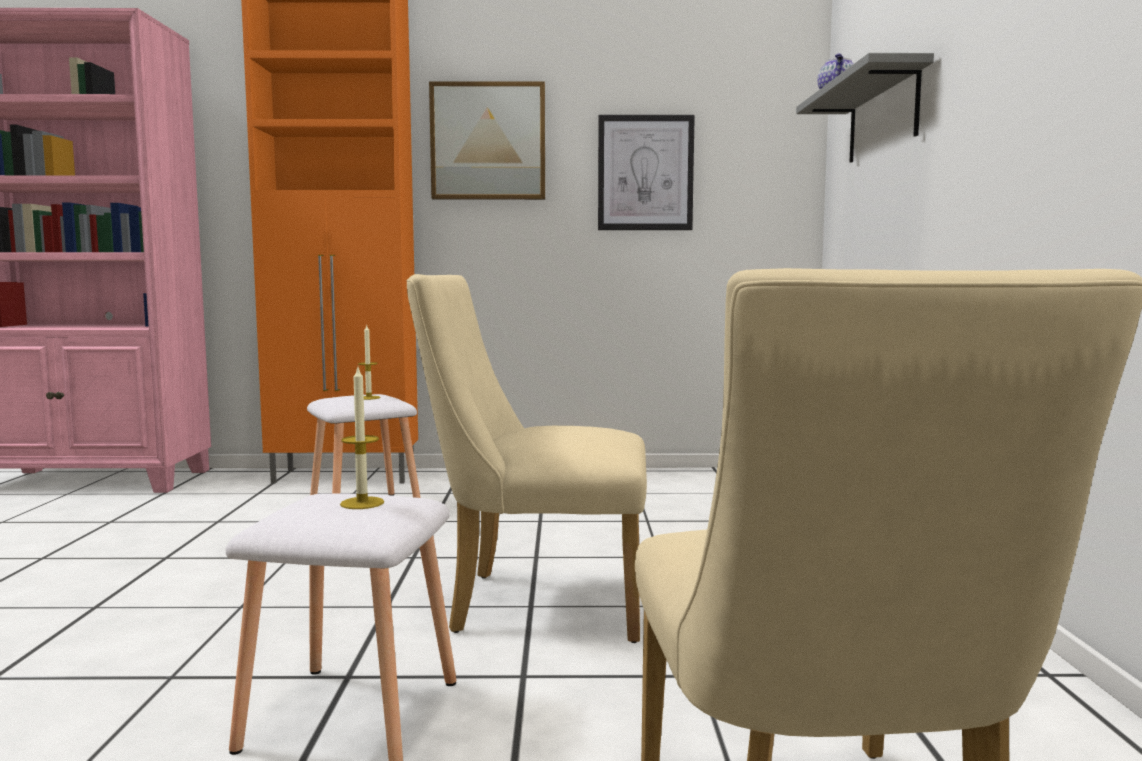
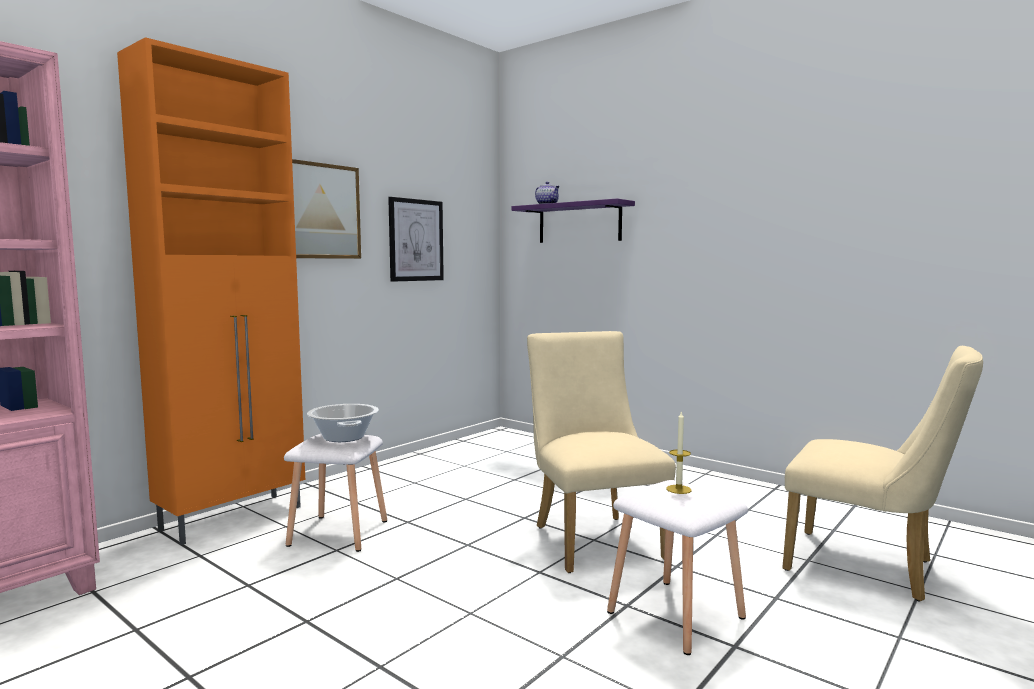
camera: 50 degrees left, 0 degrees up
(368, 398) = (343, 437): candle -> cooking pot
(534, 604) = (593, 538): beige chair -> beige chair turned 120 degrees clockwise
(882, 117) = (579, 223): grey shelf -> purple shelf

